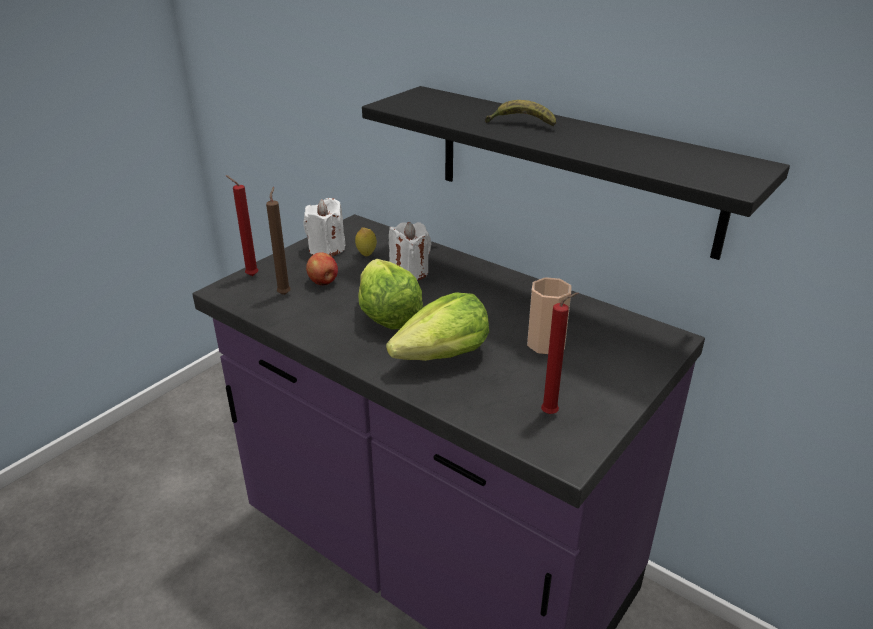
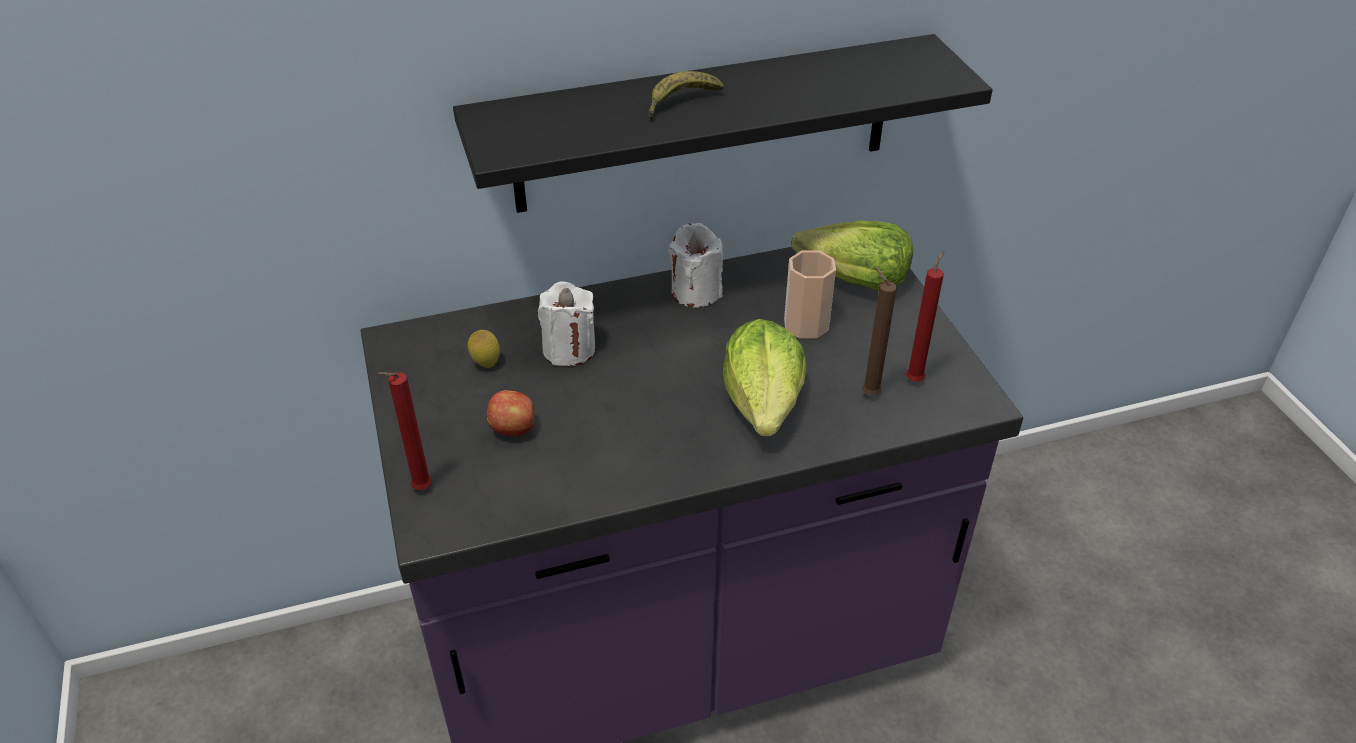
camera: 55 degrees left, 10 degrees up
(285, 293) = (503, 474): brown candle -> brown candle (868, 393)
(326, 249) = (430, 392): white candle -> white candle (696, 292)
(387, 314) = (642, 407): lettuce -> lettuce (853, 280)

